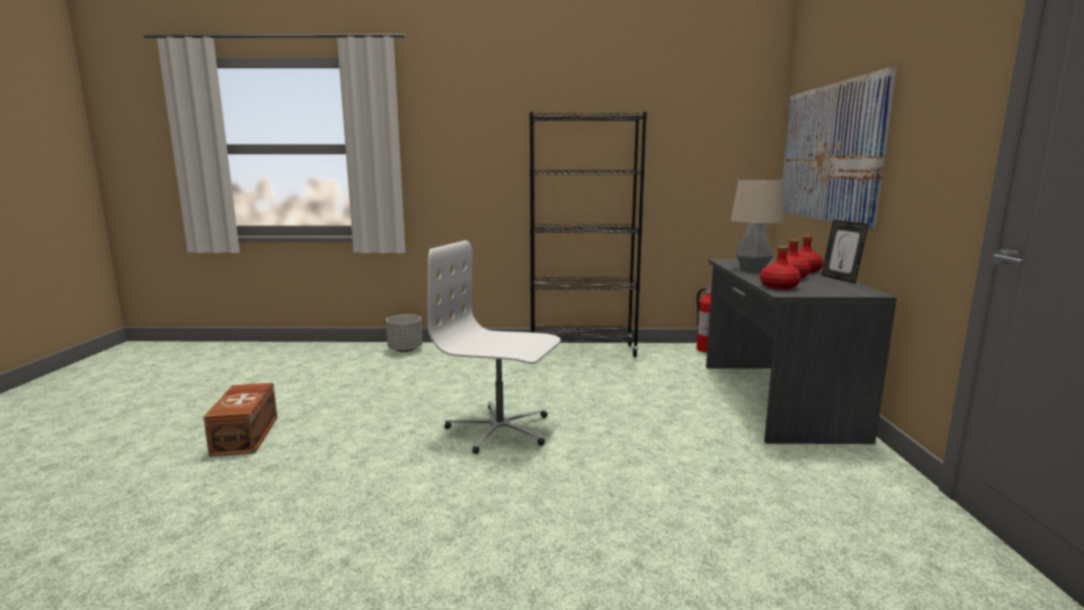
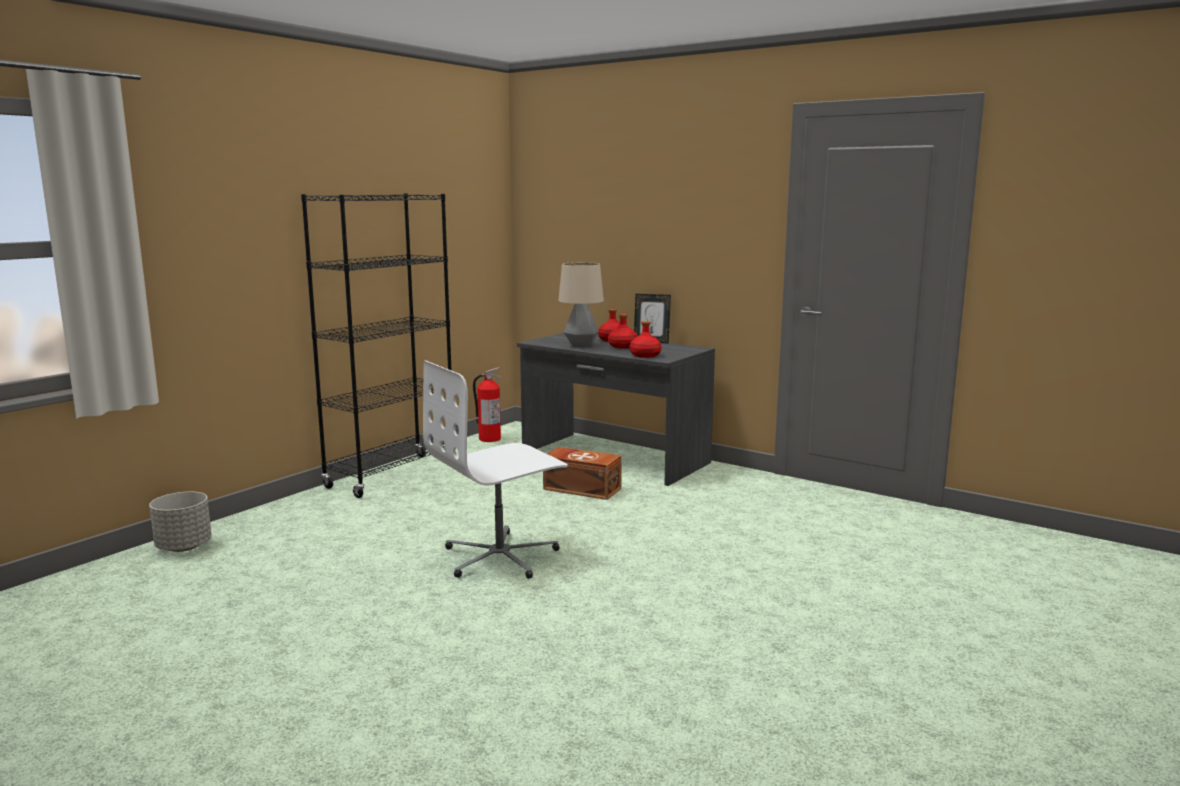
camera: 55 degrees left, 0 degrees up
(247, 435) = (275, 686): brown storage box -> brown storage box (581, 488)
(830, 153) = (597, 234): picture -> none

